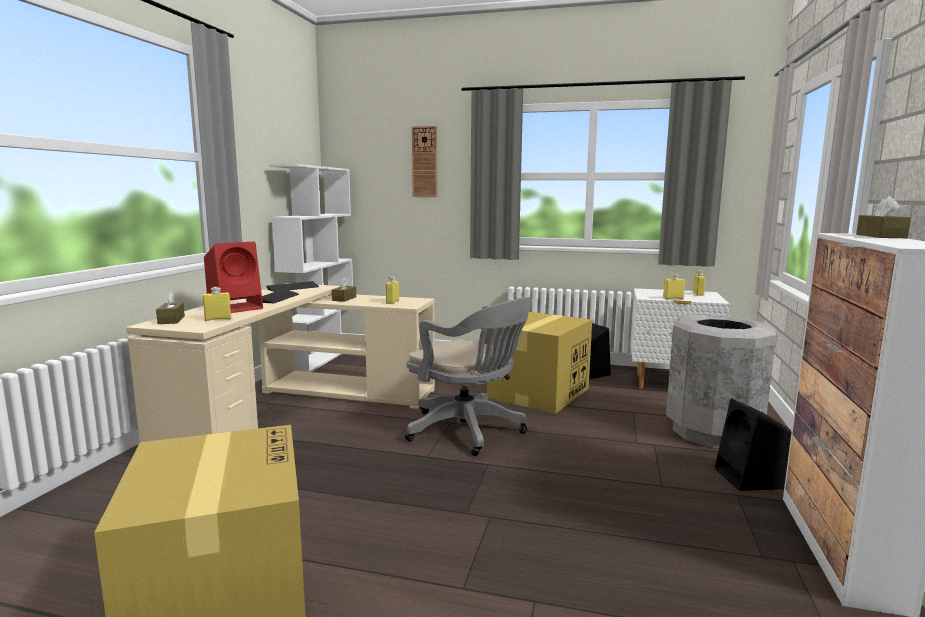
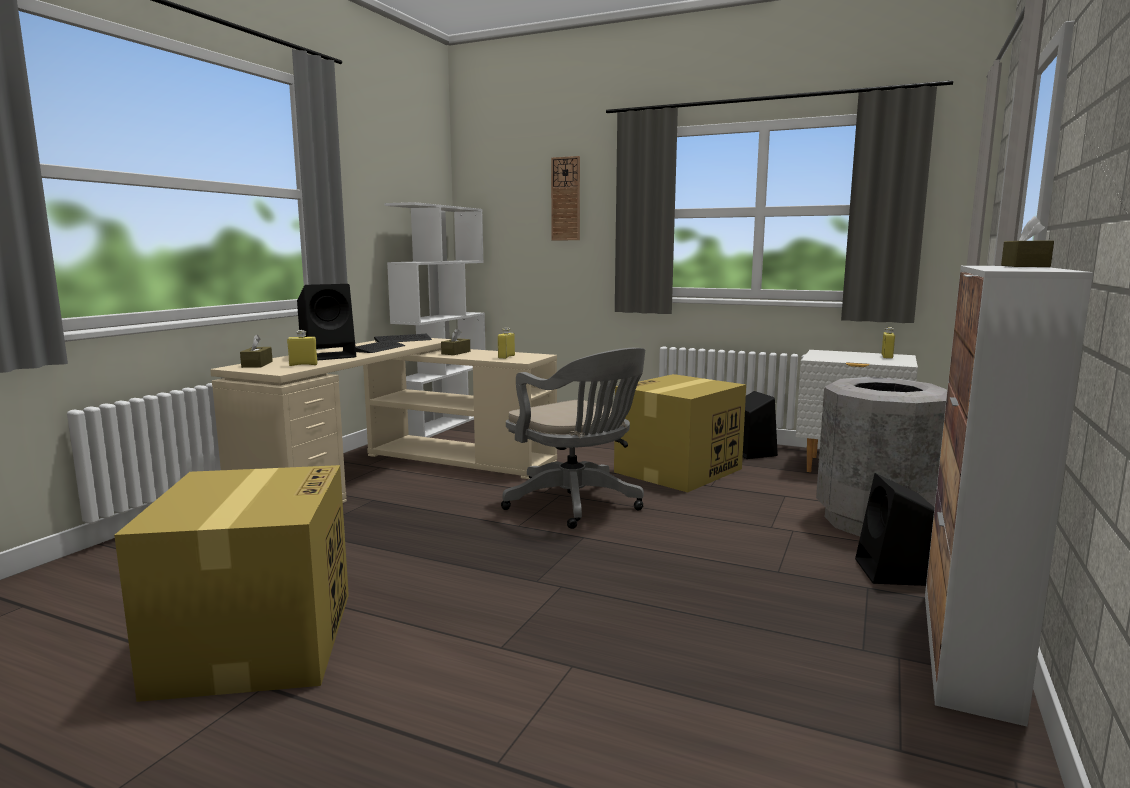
camera: 10 degrees right, 0 degrees up
(236, 308) = (330, 356): red speaker -> black speaker
(673, 298) = (848, 360): yellow bottle -> none

